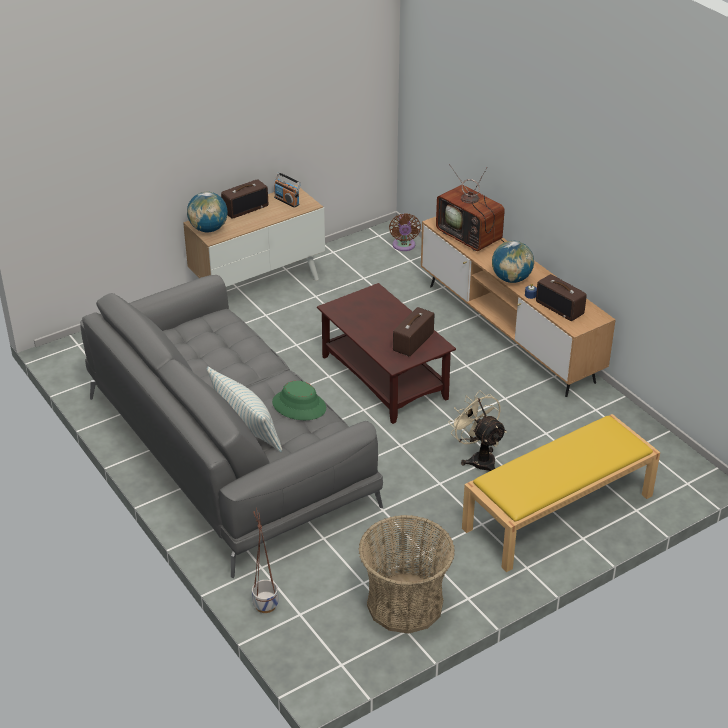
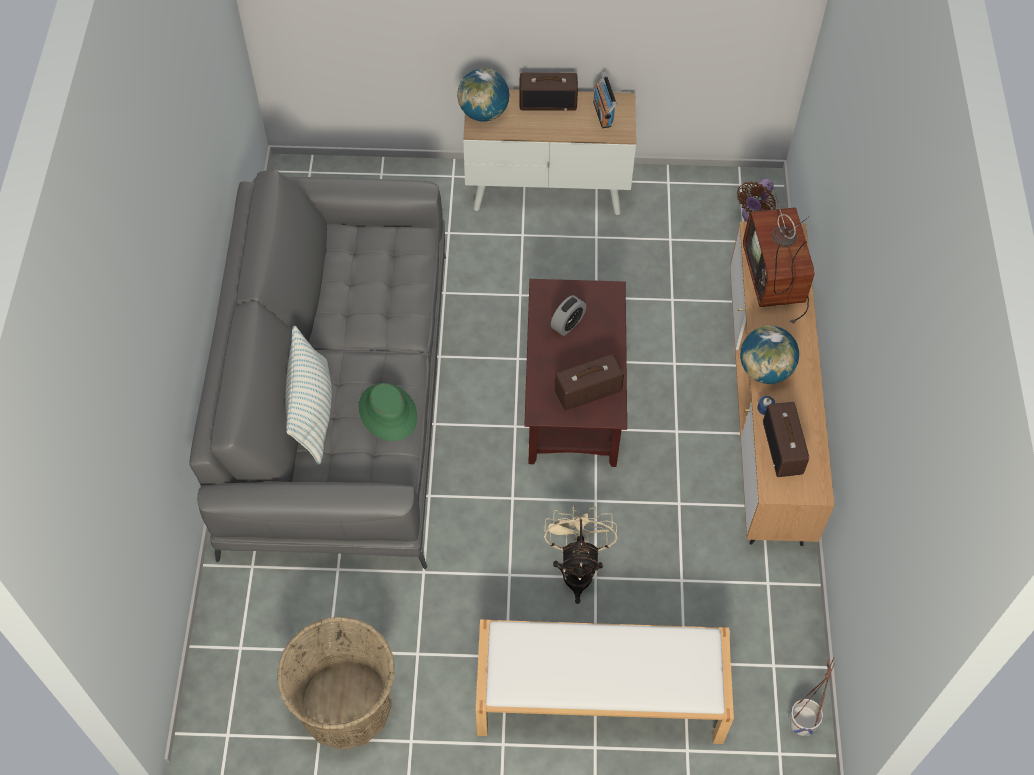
camera: 35 degrees right, 20 degrees up
(265, 605) = (219, 614): planter -> planter (801, 722)
(365, 316) = (567, 324): none -> alarm clock
(557, 513) = (598, 696): yellow bench -> white bench

